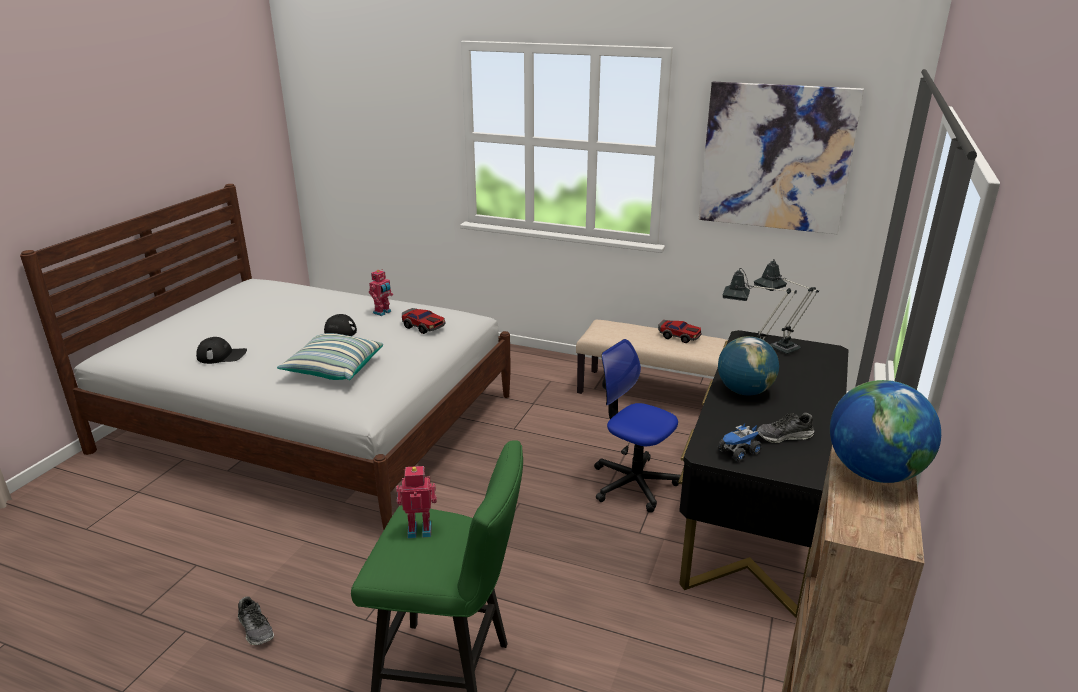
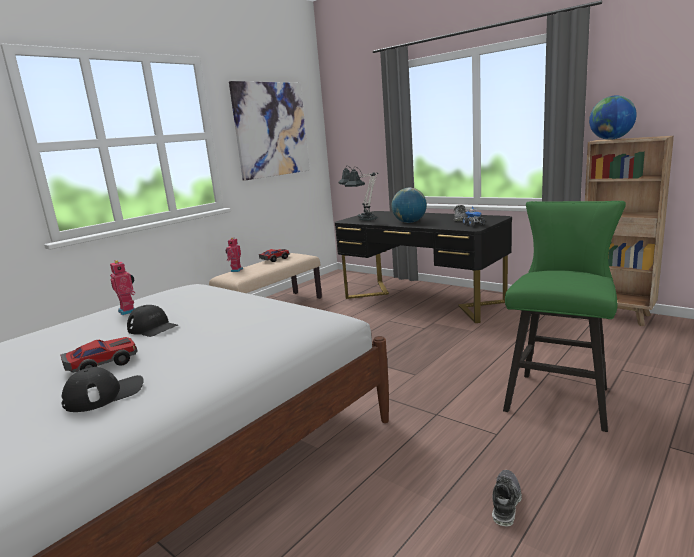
camera: 70 degrees left, 10 degrees down
(222, 355) = (104, 394): black cap -> black cap turned 45 degrees clockwise
(256, 629) = (505, 502): shoe -> shoe turned 45 degrees counterclockwise
(333, 369) = (240, 326): pillow -> none
(419, 529) = (551, 276): toy robot -> toy robot (236, 270)
(423, 326) = (192, 295): toy car -> toy car (102, 364)
(634, 483) = (373, 325): office chair -> none

